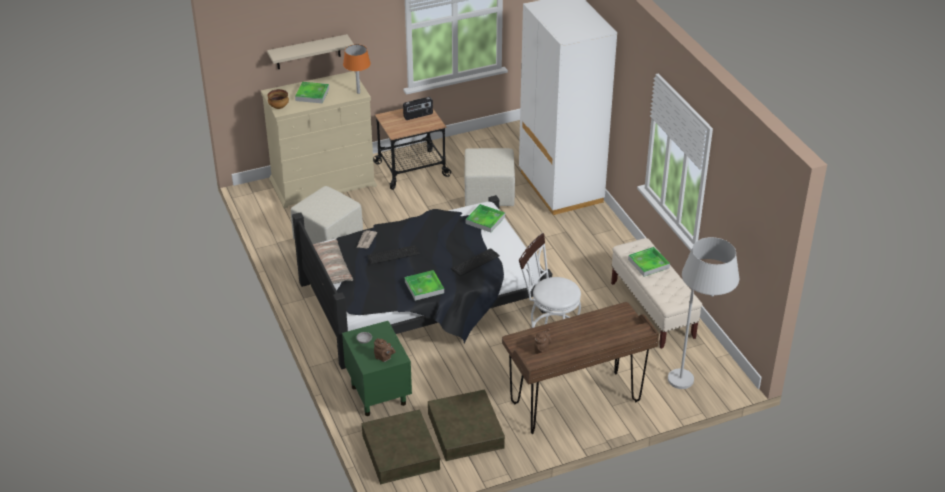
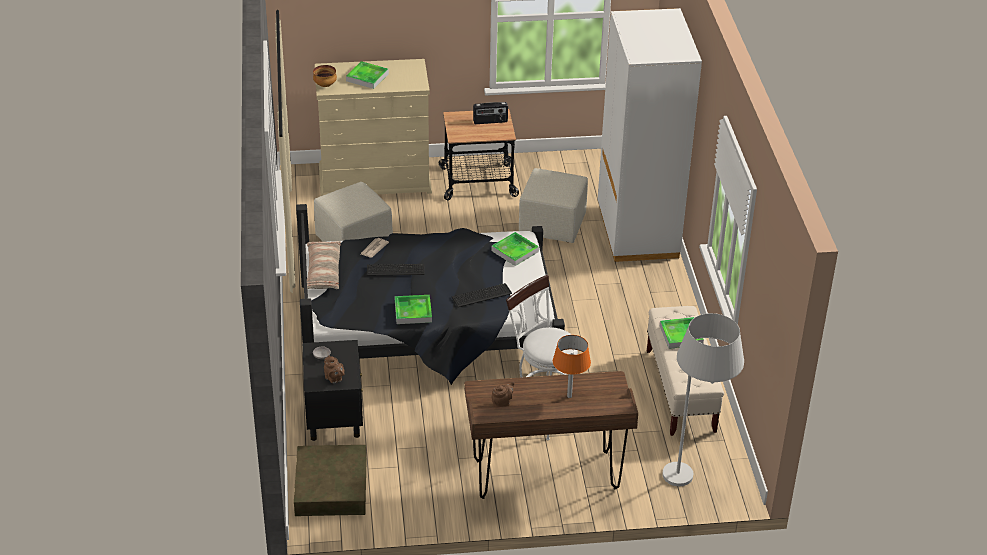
camera: 15 degrees right, 0 degrees up
(308, 52) = (373, 29): beige shelf -> none
(358, 92) = (418, 83): orange table lamp -> orange table lamp (569, 396)
(378, 395) = (334, 420): green nightstand -> black nightstand
(465, 430) = (411, 479): brown storage box -> none

